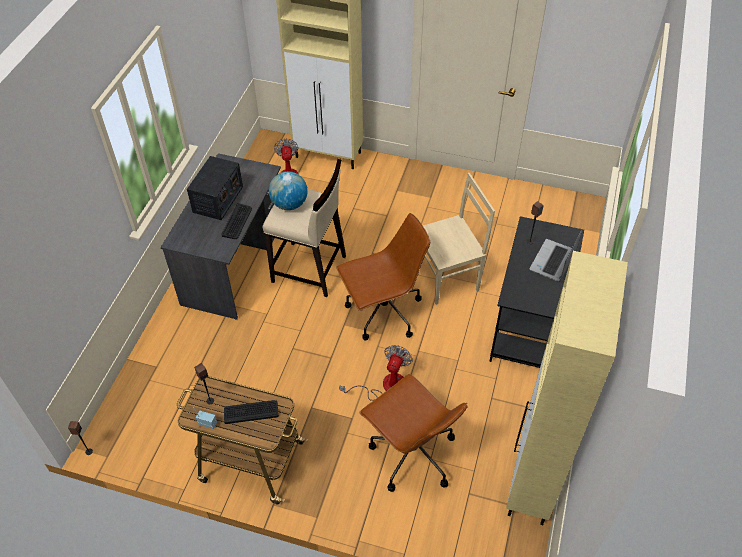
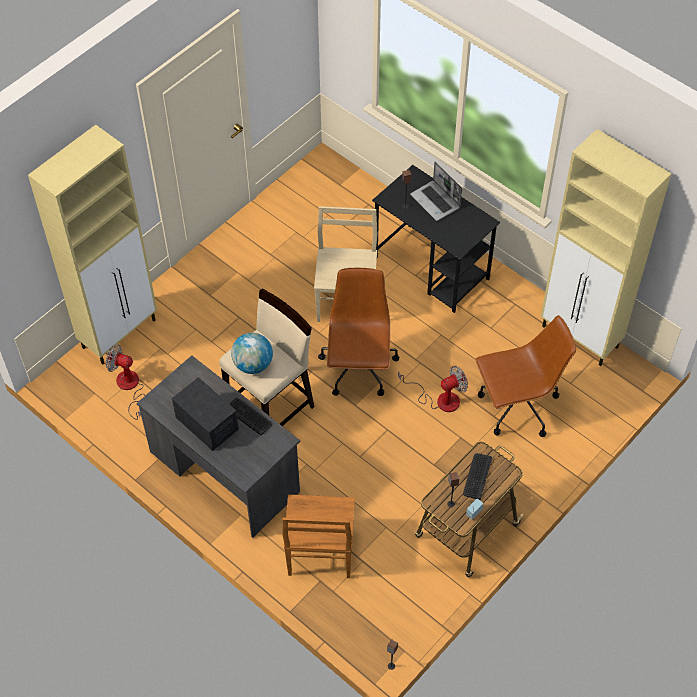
camera: 65 degrees left, 5 degrees up
(182, 357) = (320, 554): none -> brown chair
(385, 386) = (440, 399): fan -> fan turned 105 degrees clockwise

